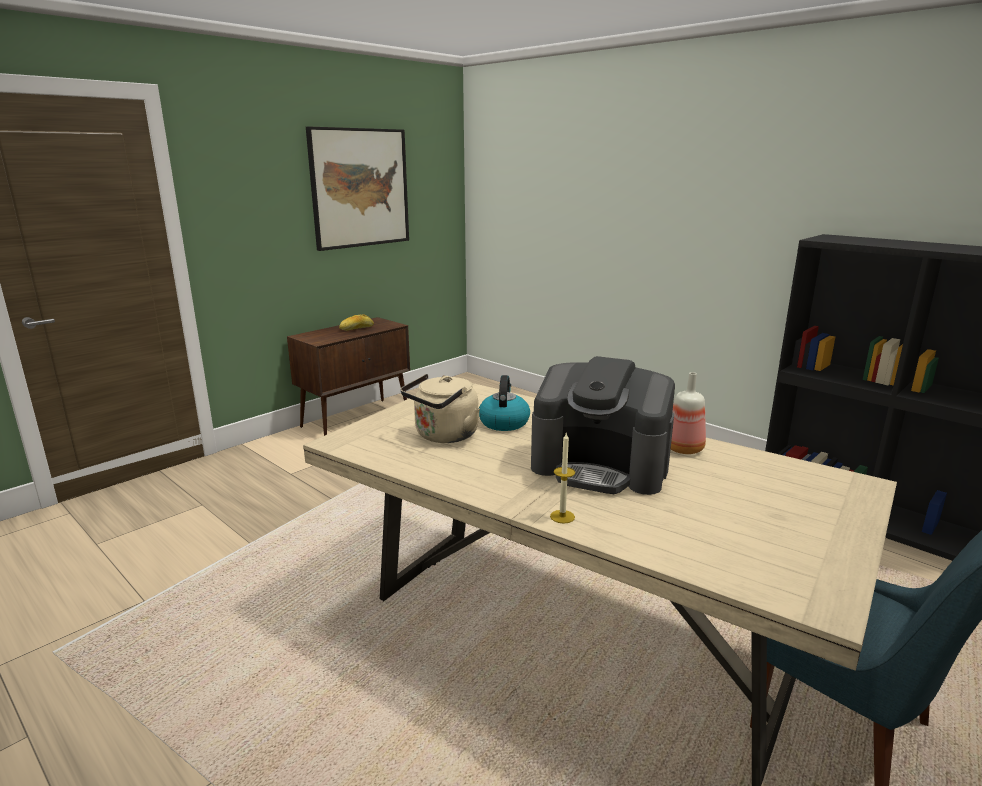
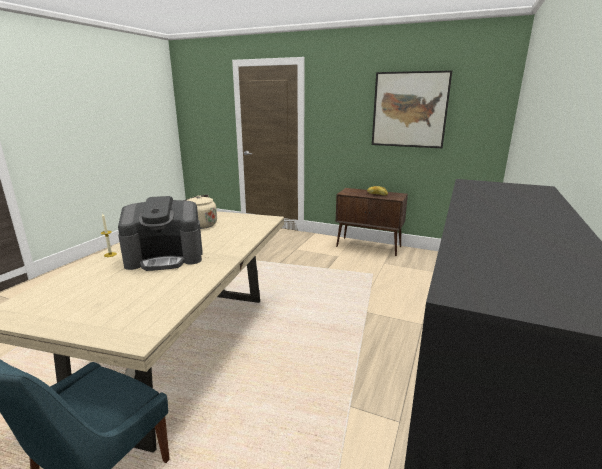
camera: 70 degrees right, 0 degrees up
(504, 422) = (221, 233): kettle -> none
(601, 467) = (165, 257): coffee machine -> coffee machine turned 105 degrees counterclockwise
(684, 449) = (193, 276): bottle -> none

